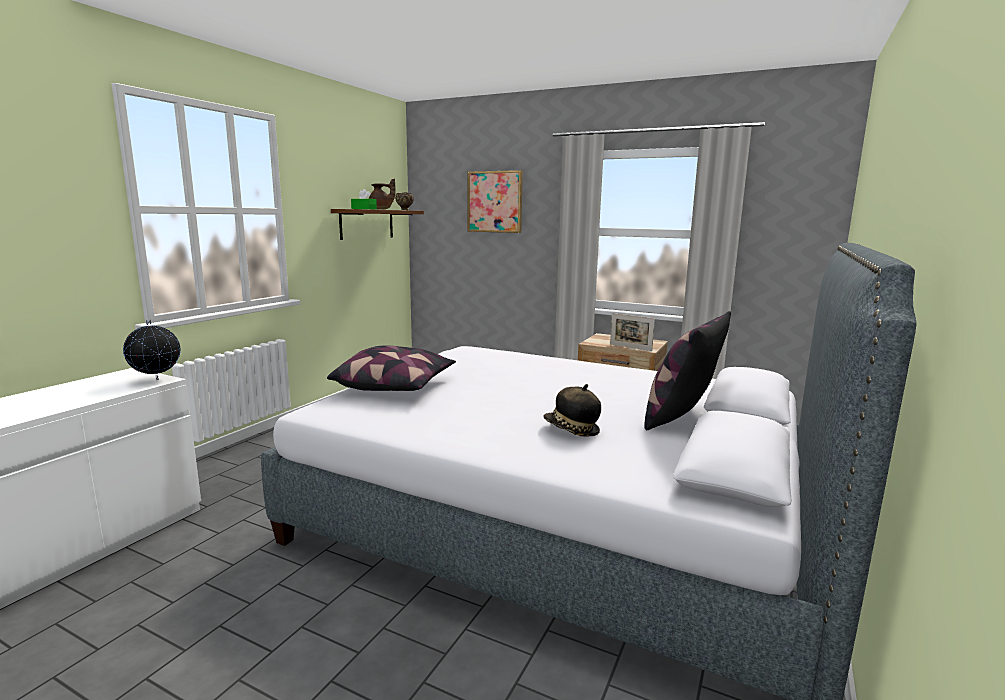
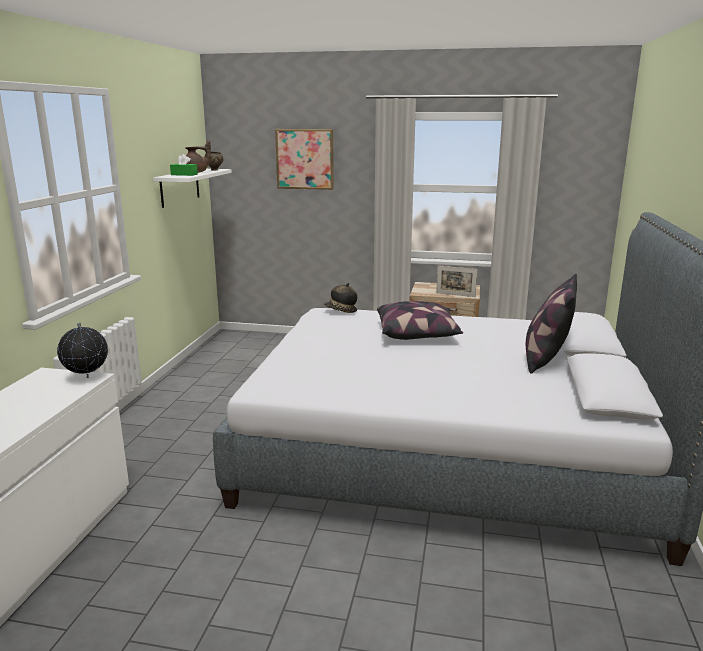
camera: 15 degrees left, 5 degrees up
(367, 224) = (180, 187): brown shelf -> white shelf
(396, 387) = (303, 358): pillow -> pillow (417, 334)
(571, 430) = (478, 380): hat -> hat (340, 311)

